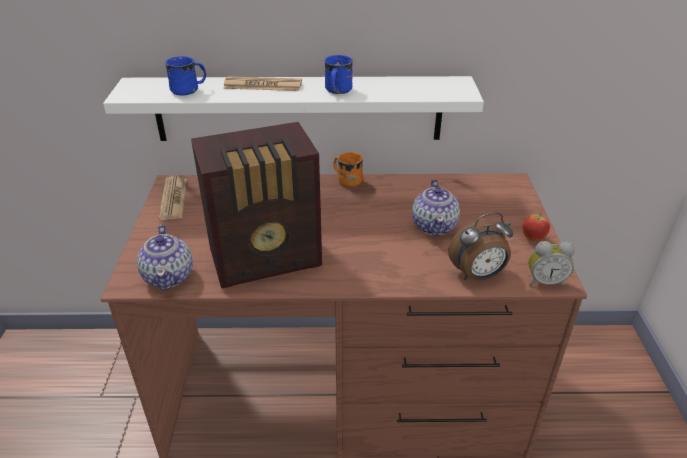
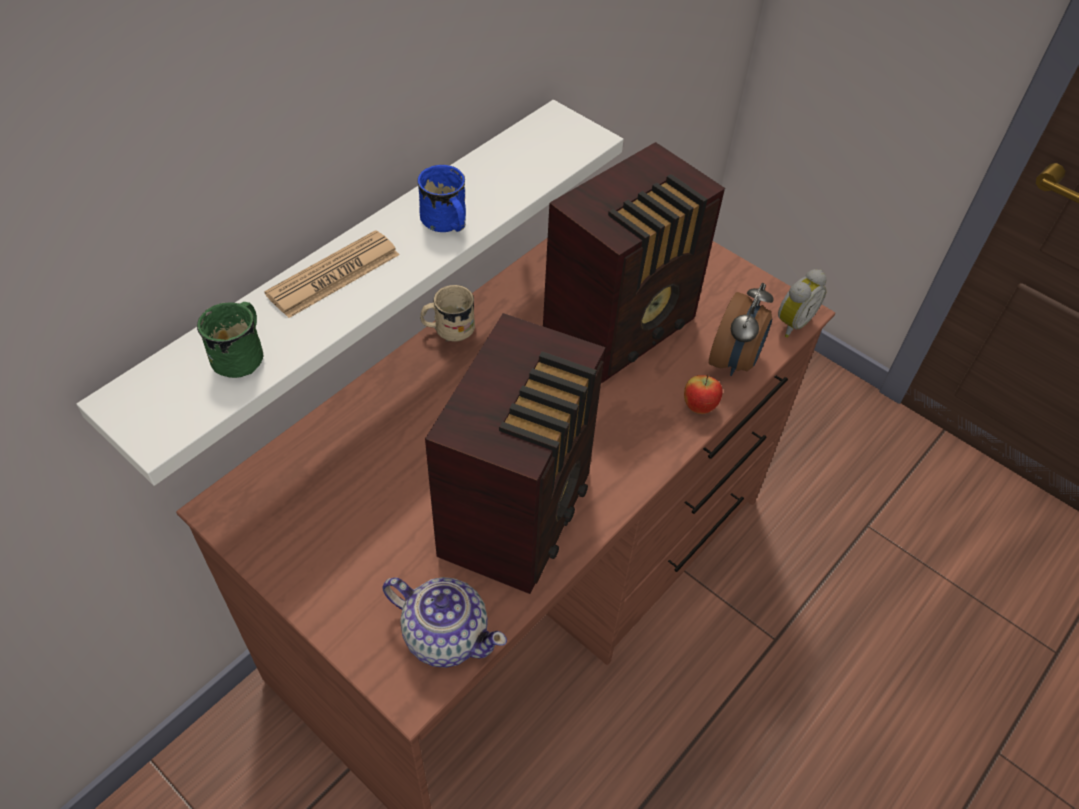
camera: 50 degrees left, 15 degrees up
(173, 198) = (268, 528): newspaper -> none
(189, 90) = (243, 354): blue mug -> green mug
(347, 179) = (448, 329): orange mug -> beige mug
(434, 226) = (623, 327): teapot -> radio
(533, 238) = (724, 275): apple -> apple (699, 407)

